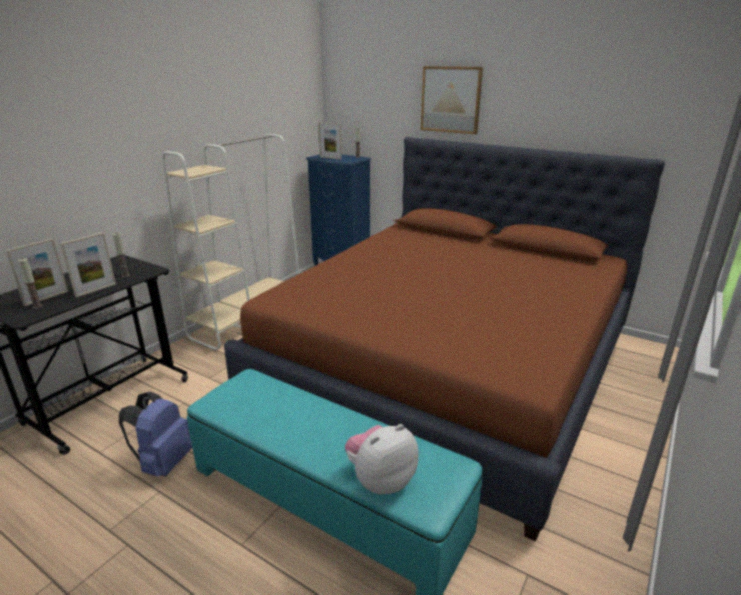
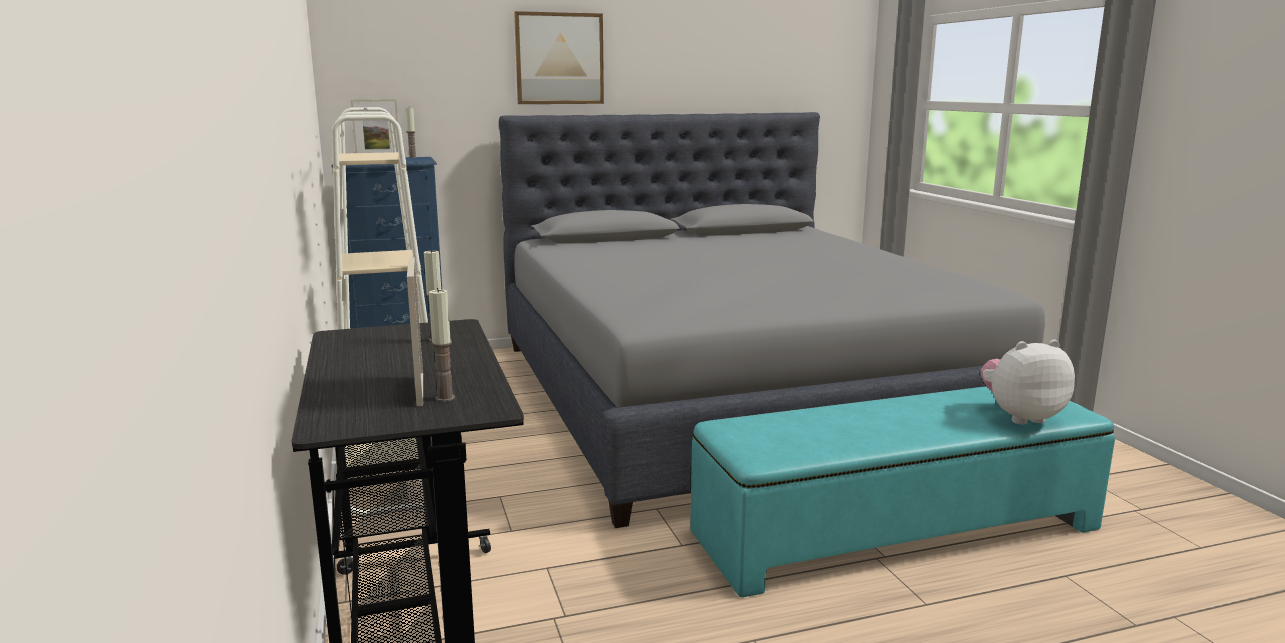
camera: 50 degrees left, 10 degrees down
(96, 290) = (463, 360): picture frame -> none
(163, 462) = (687, 620): blue backpack -> none
(380, 480) = (1020, 417): plush toy -> plush toy turned 75 degrees clockwise
(447, 364) = (734, 395): brown bed -> grey bed

